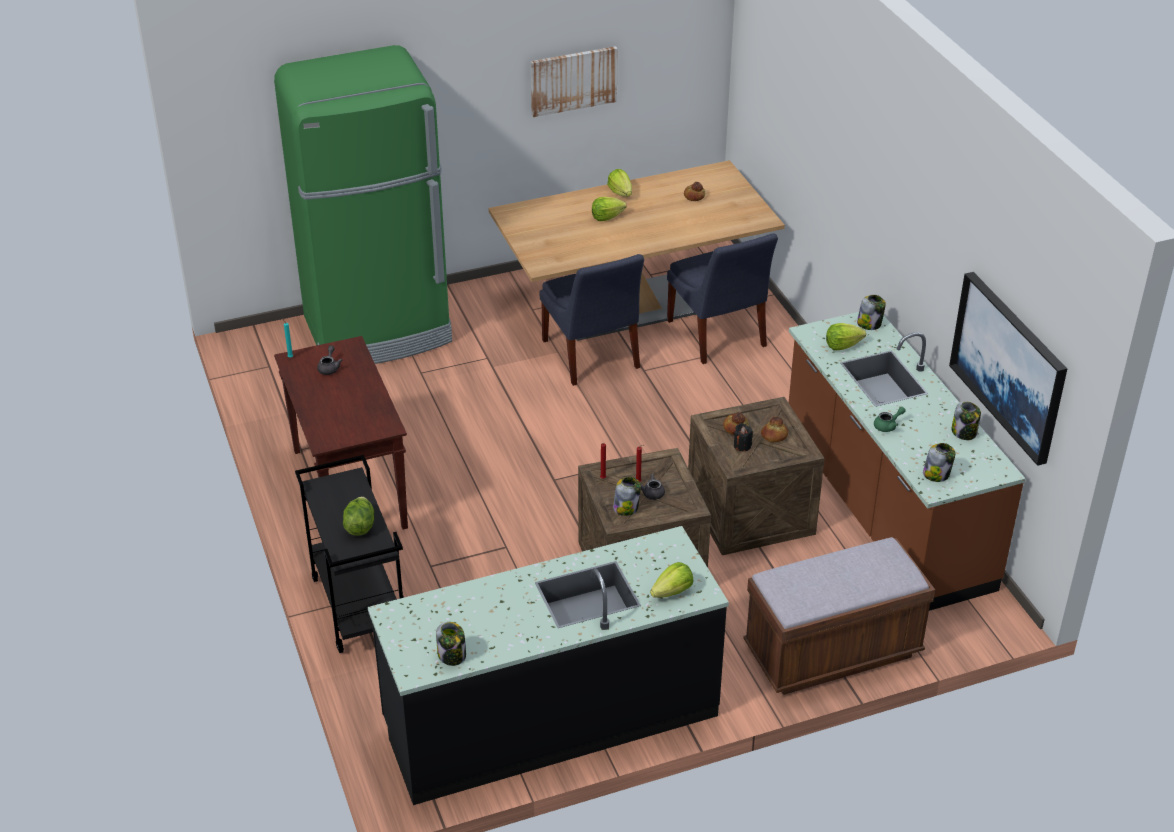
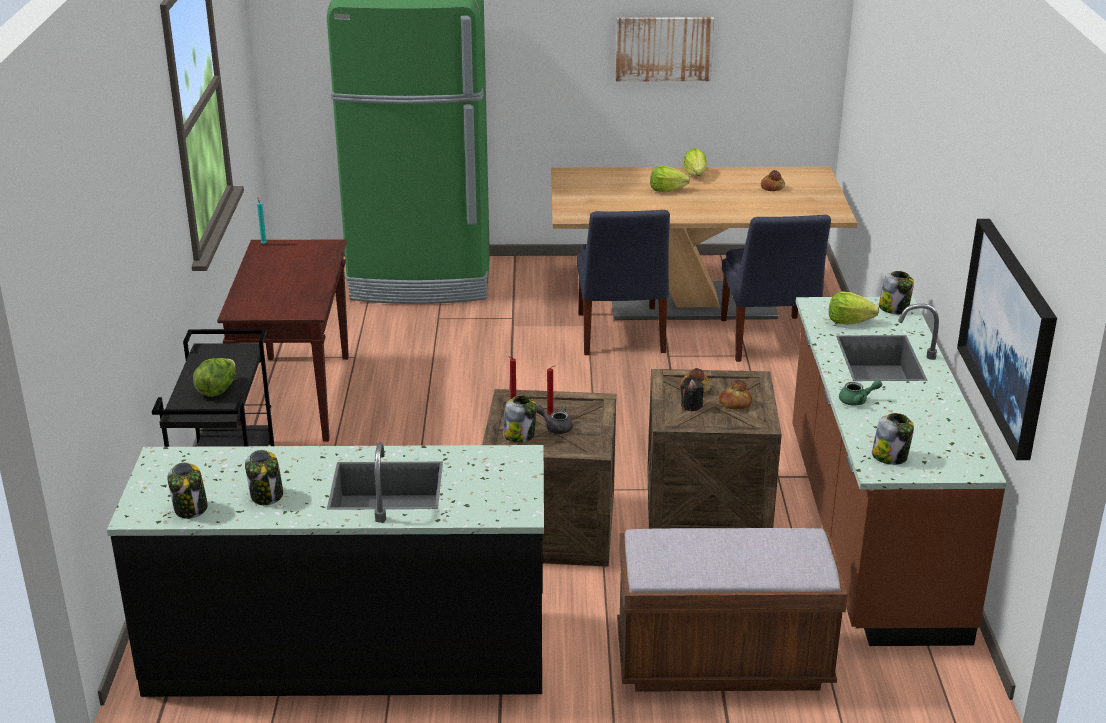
camera: 20 degrees right, 10 degrees down
(329, 367) = (293, 257): grey teapot -> none
(672, 592) = (484, 503): lettuce -> none
(964, 432) = (951, 424): jar -> jar (267, 496)

